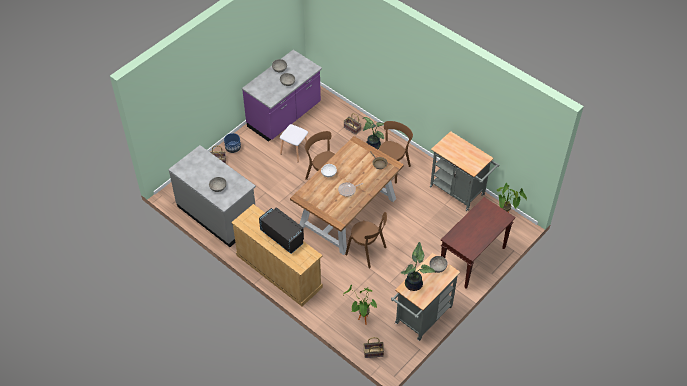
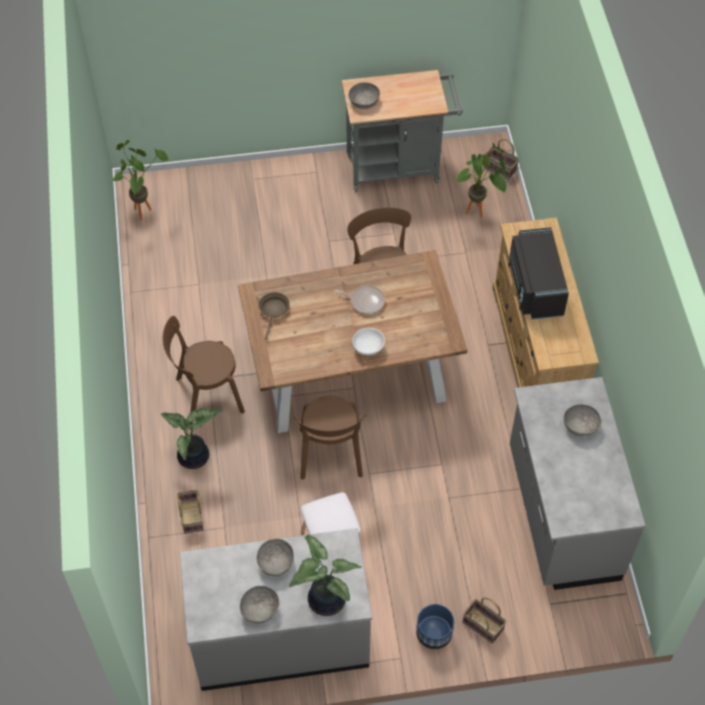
camera: 140 degrees left, 5 degrees up
(284, 116) = (280, 636): purple counter -> grey counter
(414, 283) = (416, 102): potted plant -> potted plant (324, 599)
(460, 192) = (156, 286): grey cart -> none
(472, 259) = (252, 189): brown console table -> none

